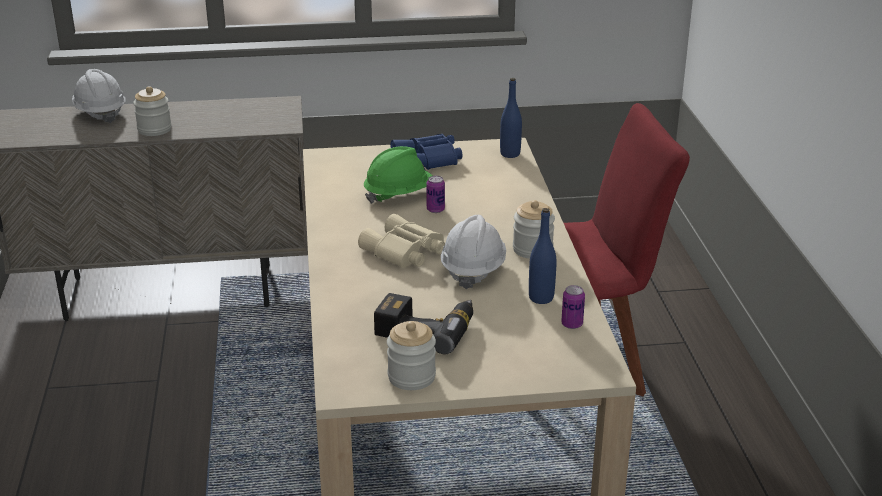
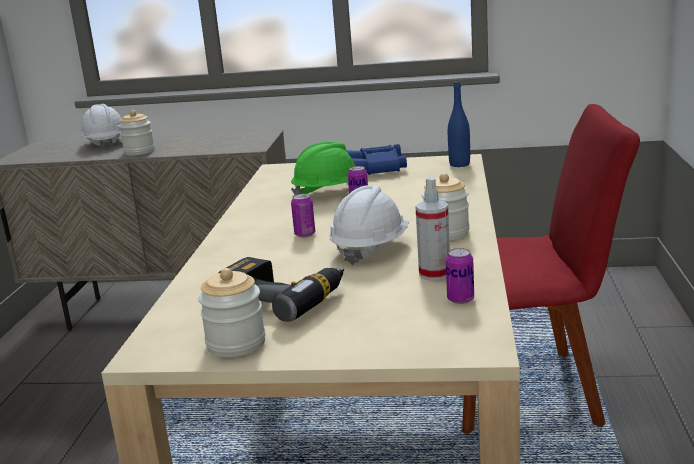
camera: 15 degrees right, 10 degrees down
(404, 252) = (305, 234): beige binoculars -> can
(541, 298) = (434, 274): blue bottle -> spray bottle

